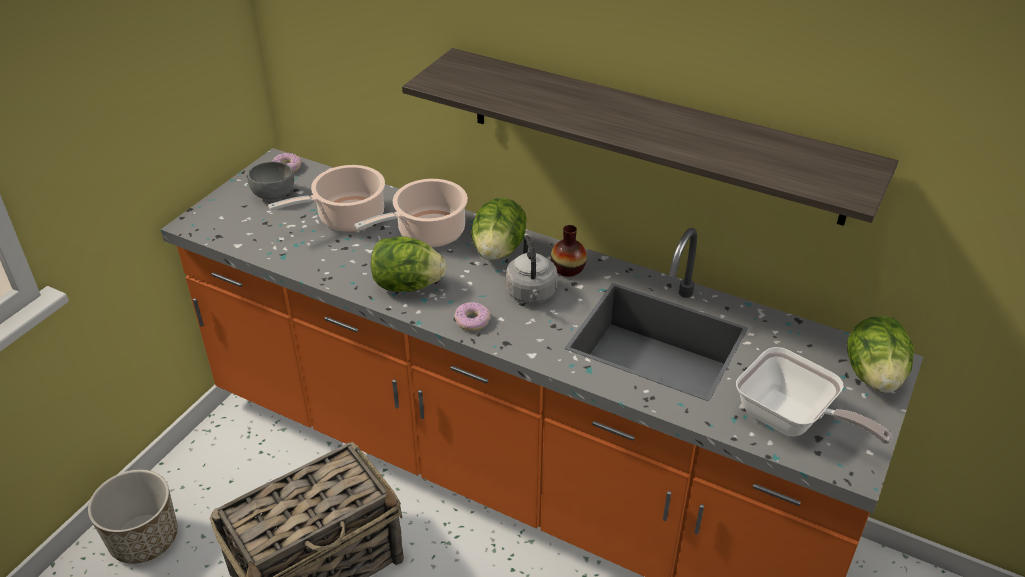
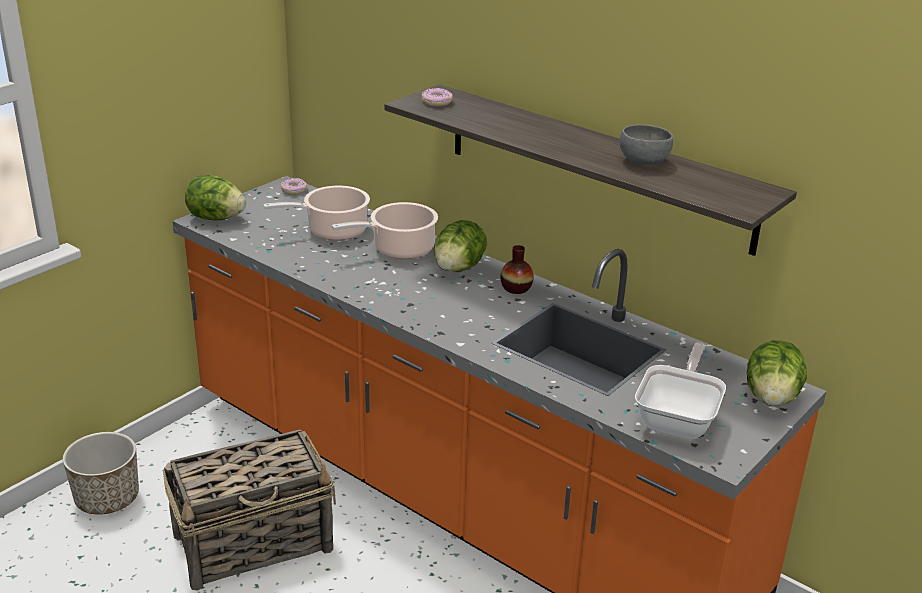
camera: 10 degrees right, 10 degrees down
(273, 194) = (275, 208): grey bowl -> grey bowl (643, 162)
(407, 285) = (368, 283): lettuce -> lettuce (216, 218)
(472, 321) = (416, 314): donut -> donut (437, 102)
(531, 294) = (476, 302): grey kettle -> none
(791, 421) = (679, 419): frying pan -> frying pan turned 120 degrees counterclockwise

